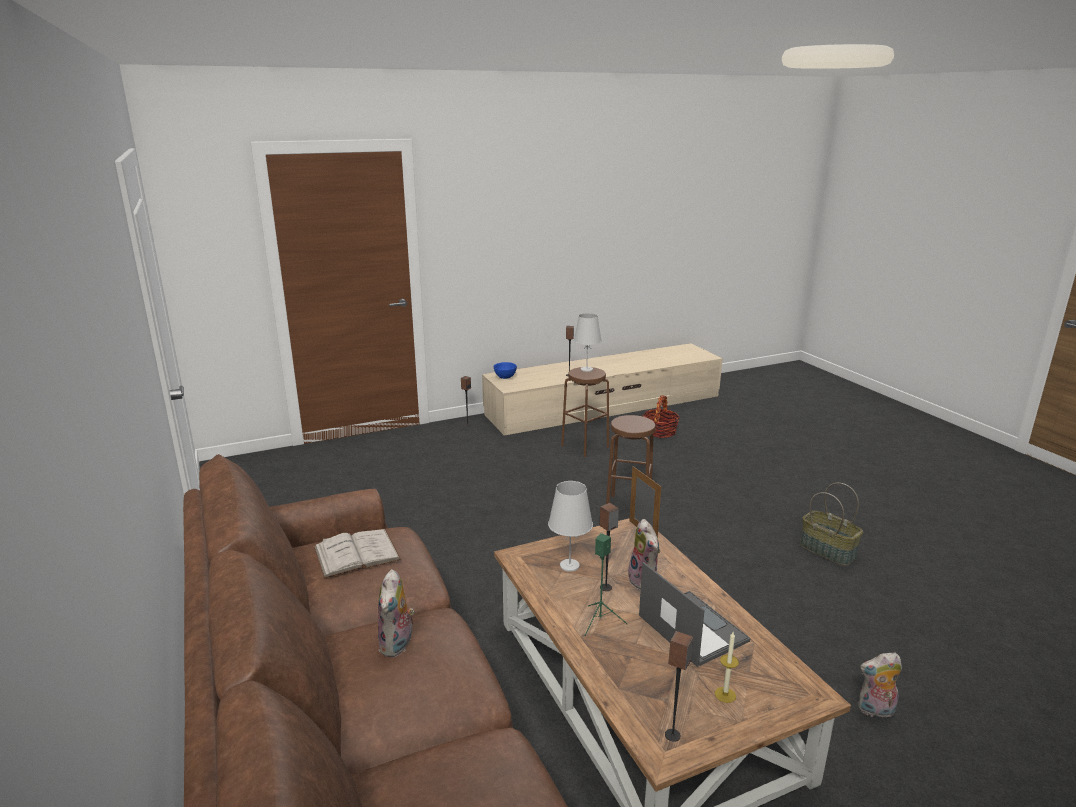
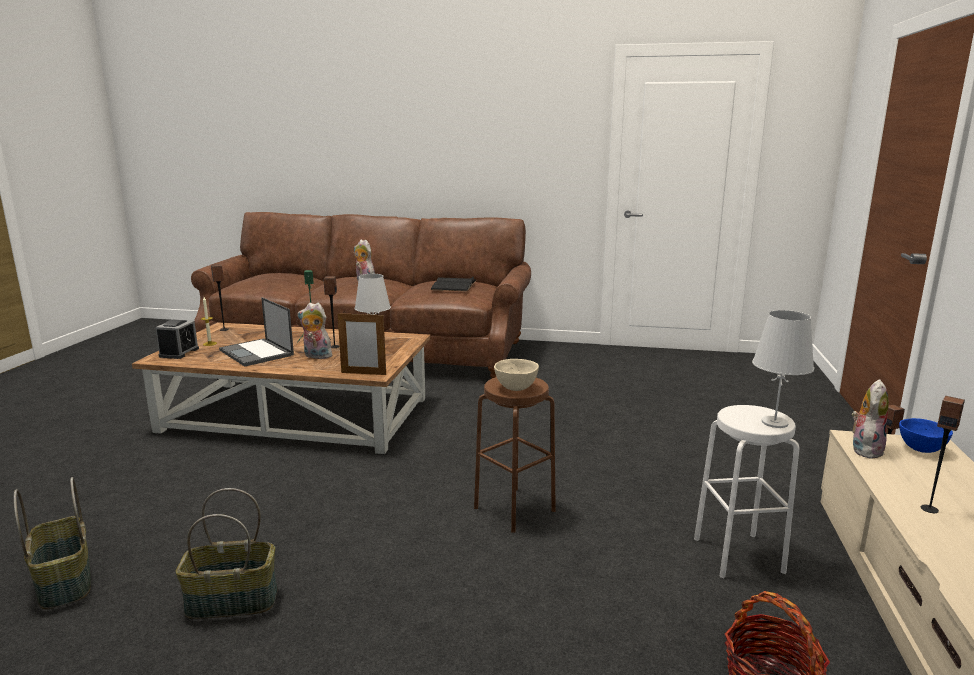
camera: 125 degrees right, 5 degrees down
(356, 553) = (454, 285): white book -> black book
(585, 446) = (738, 555): brown stool -> white stool
(638, 422) = (515, 388): none -> beige bowl
(691, 627) = (257, 353): laptop -> laptop turned 45 degrees clockwise
(778, 693) = (179, 352): none -> alarm clock
(875, 711) = (121, 478): plush toy -> plush toy (864, 449)
(930, 619) = (63, 582): none -> basket

